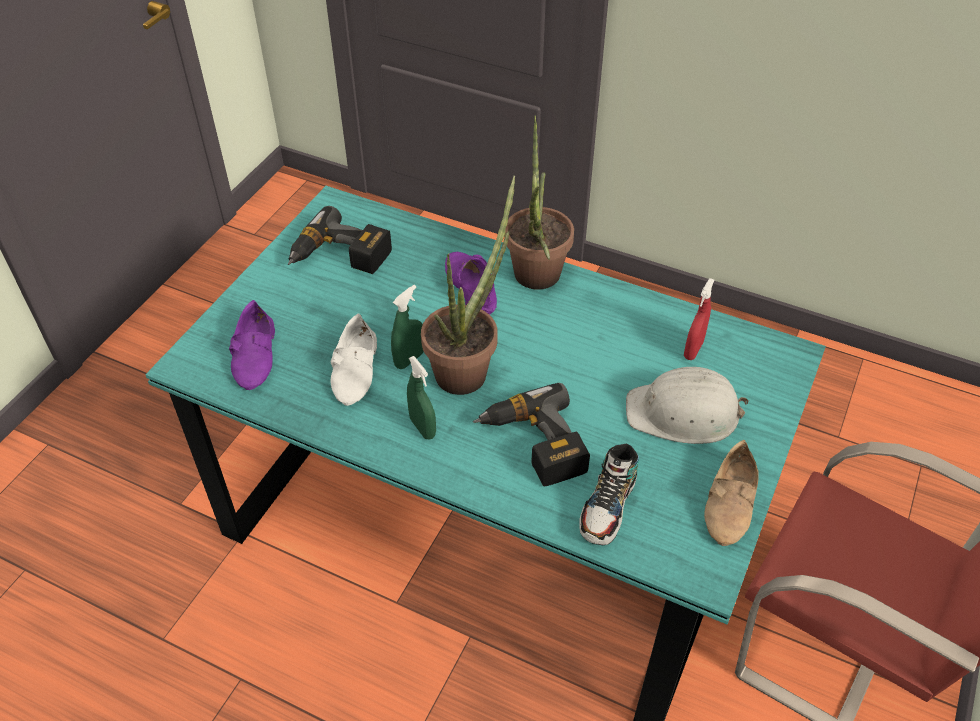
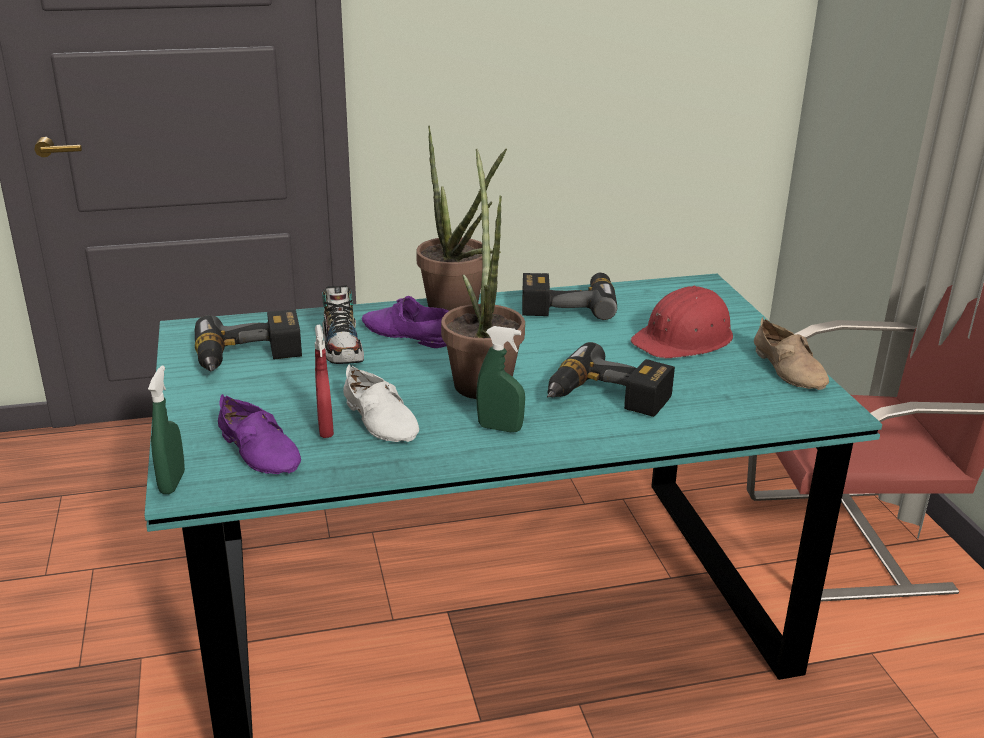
camera: 40 degrees left, 20 degrees down
(409, 359) = (421, 394): green spray bottle -> green spray bottle (172, 483)
(608, 507) = (716, 408): shoe -> shoe (342, 348)
(634, 317) = (567, 304): none -> power drill
(684, 413) = (684, 338): white hard hat -> red hard hat
(693, 350) = (637, 305): red spray bottle -> red spray bottle (325, 429)

